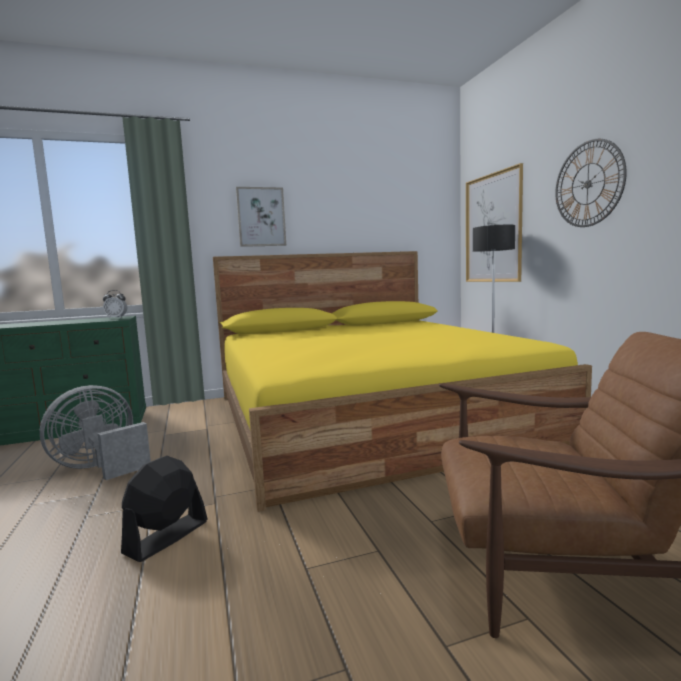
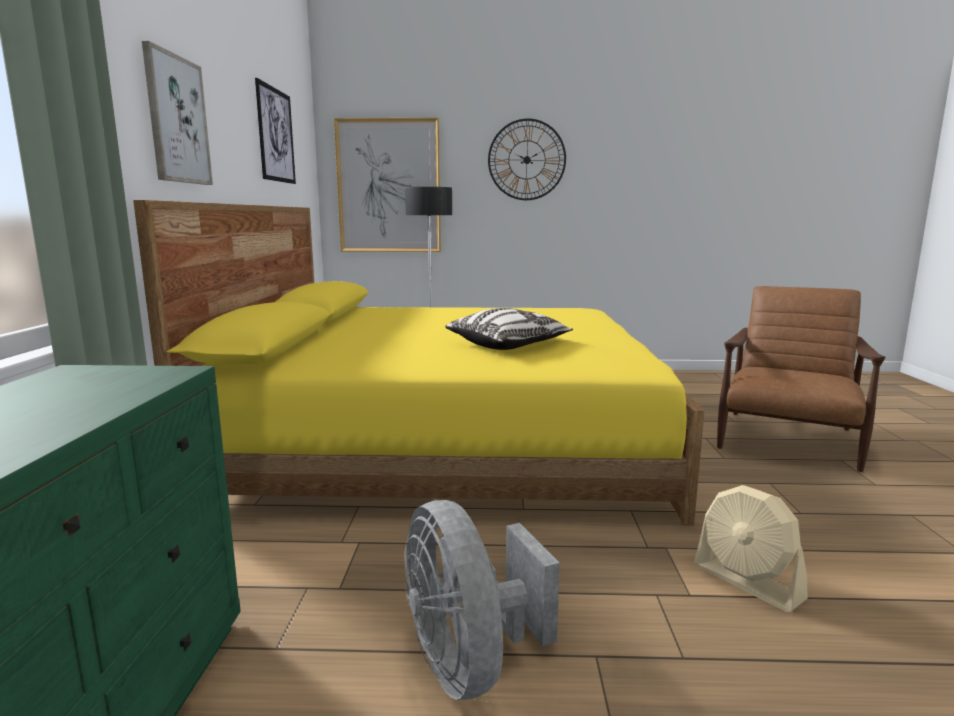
camera: 70 degrees left, 5 degrees up
(116, 318) = (115, 374): alarm clock -> none
(166, 537) = (748, 582): black fan -> beige fan
(317, 346) = (508, 345): none -> pillow
(383, 207) = (276, 135): none -> picture

